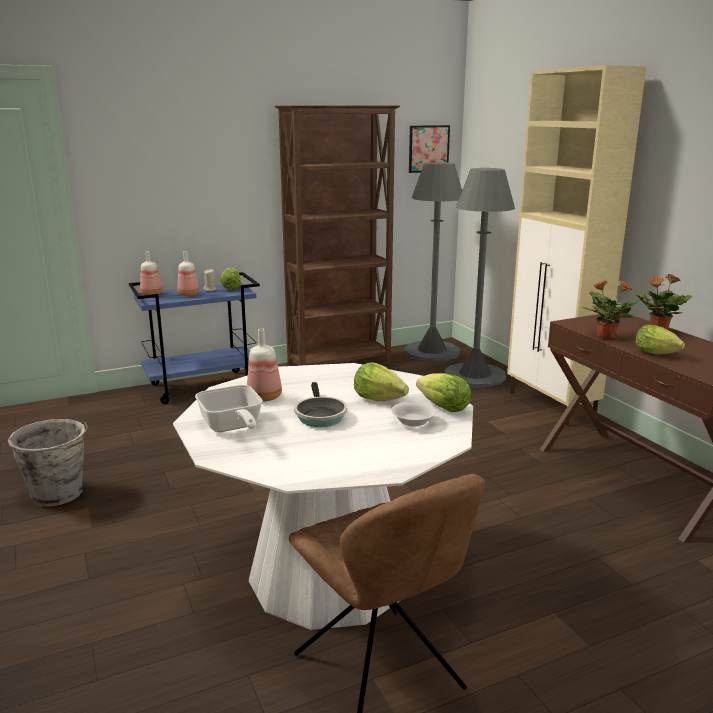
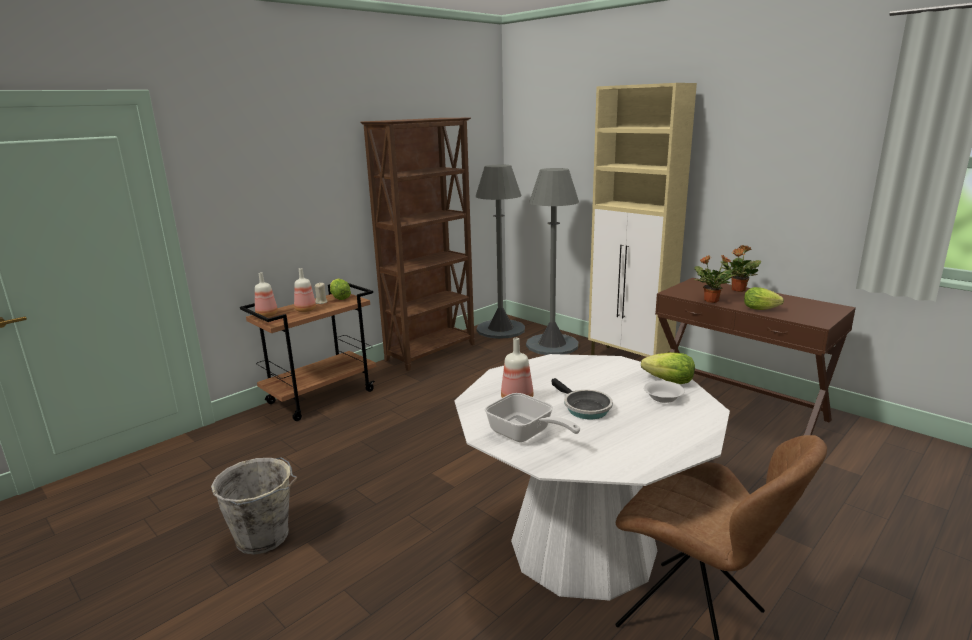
camera: 20 degrees left, 0 degrees up
(203, 386) = (322, 396): blue cart -> brown cart
(378, 399) = (611, 383): lettuce -> none
(428, 148) = (480, 153): picture -> none

